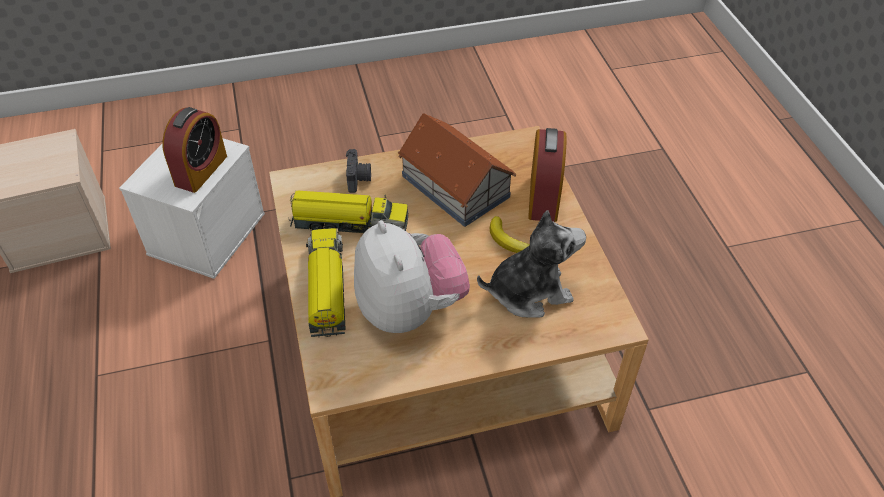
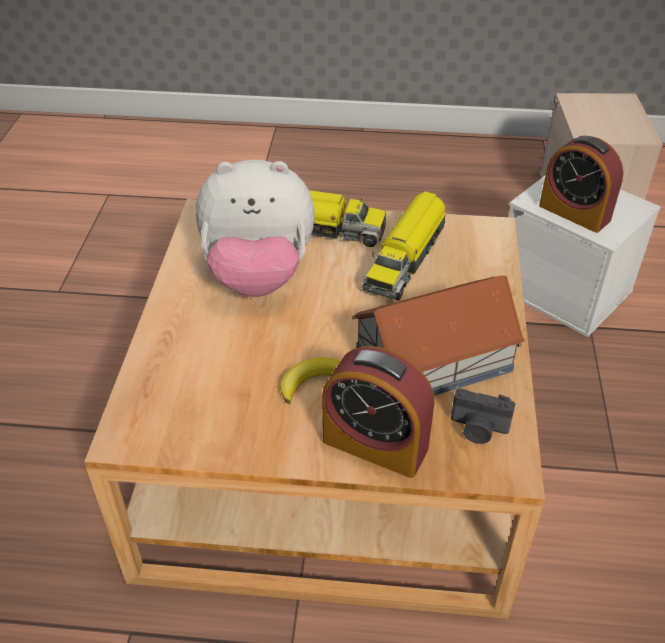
camera: 110 degrees right, 5 degrees down
(359, 179) = (477, 279): camera -> camera (478, 429)
(529, 291) = (223, 374): plush toy -> none

